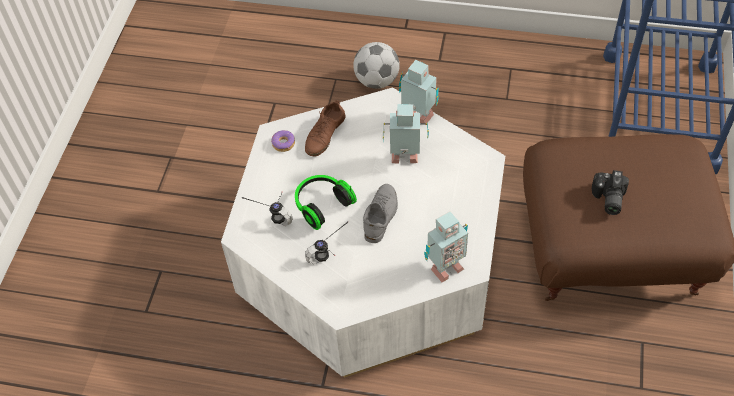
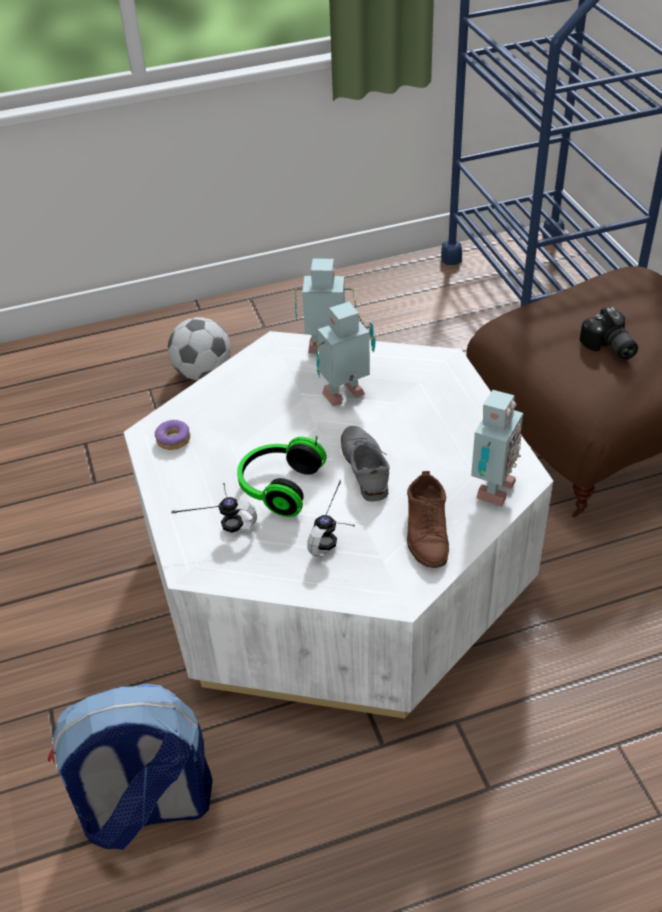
camera: 30 degrees left, 10 degrees down
(176, 354) = (145, 808): none -> backpack
(325, 134) = (222, 409): brown shoe -> brown shoe (427, 530)

